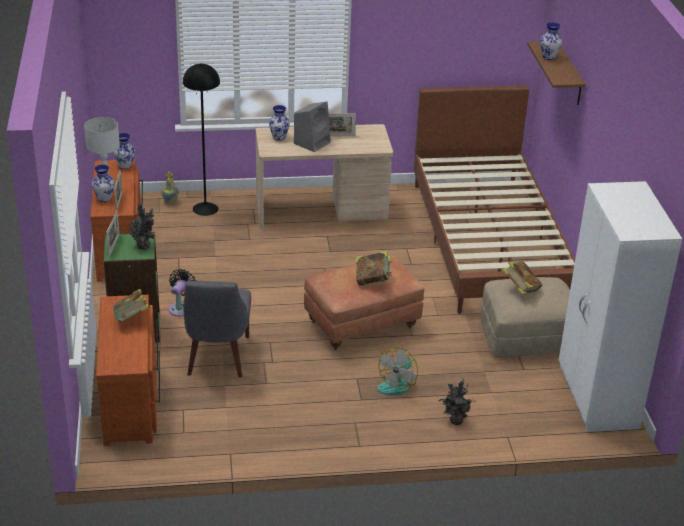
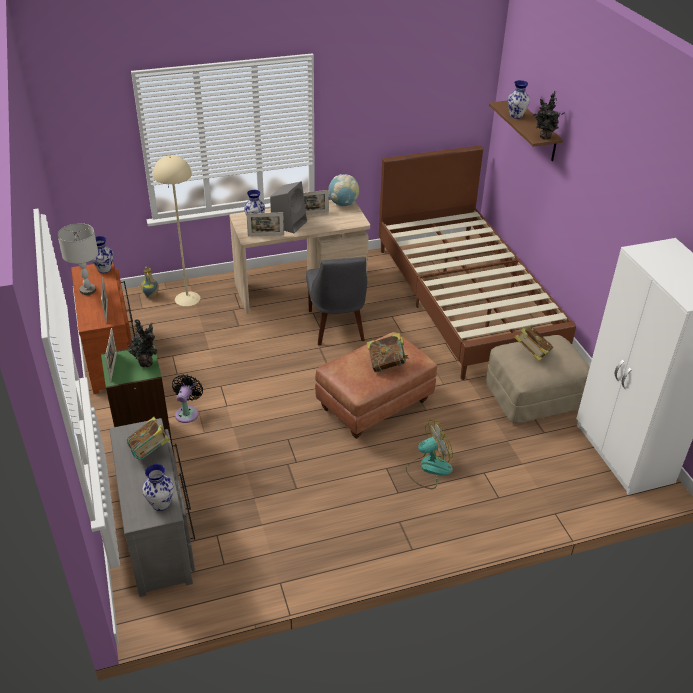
camera: 10 degrees left, 5 degrees up
(104, 199) = (89, 309): vase -> vase (160, 504)
(132, 402) = (160, 535): brown dresser -> grey dresser
(205, 208) = (187, 298): black floor lamp -> beige floor lamp
(217, 358) = (238, 466): grey chair -> grey chair (337, 327)
(285, 151) = (265, 235): none -> picture frame
(372, 130) = (343, 204): none -> globe
(397, 384) = (428, 468): fan -> fan turned 135 degrees counterclockwise
(455, 421) = (498, 503): potted plant -> potted plant (544, 137)

